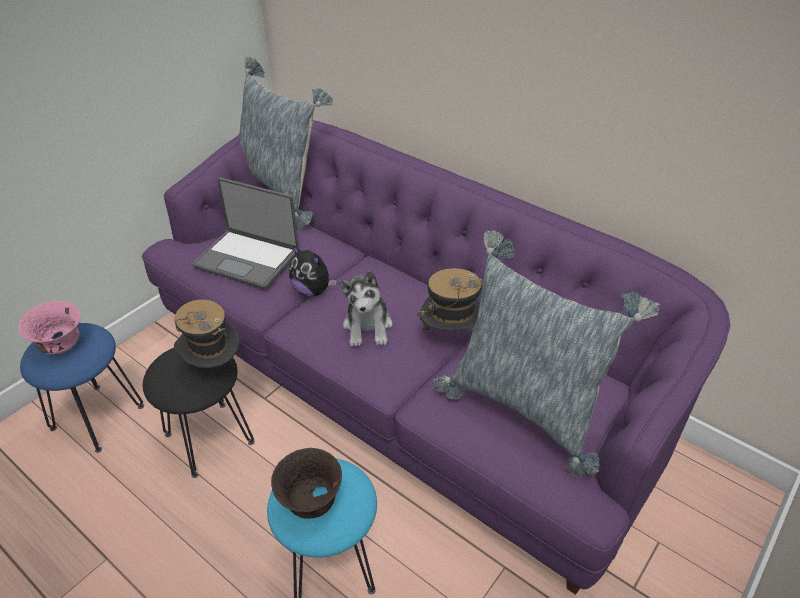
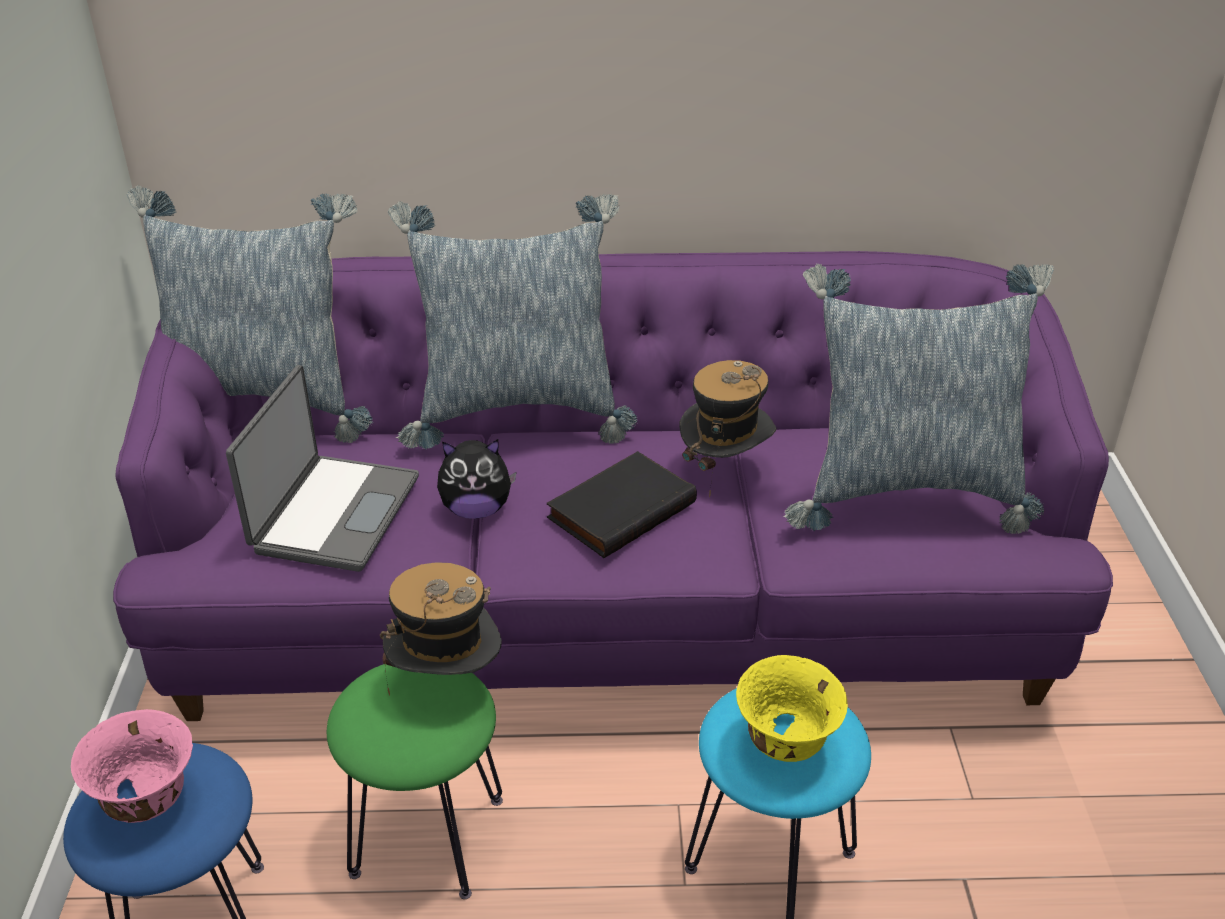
camera: 40 degrees left, 5 degrees down
(209, 438) = (427, 836): black stool -> green stool
(248, 259) = (333, 514): laptop -> laptop turned 60 degrees counterclockwise
(311, 504) = (786, 745): brown bowl -> yellow bowl
(368, 327) = (620, 508): plush toy -> black book
(380, 256) = (517, 424): none -> pillow

